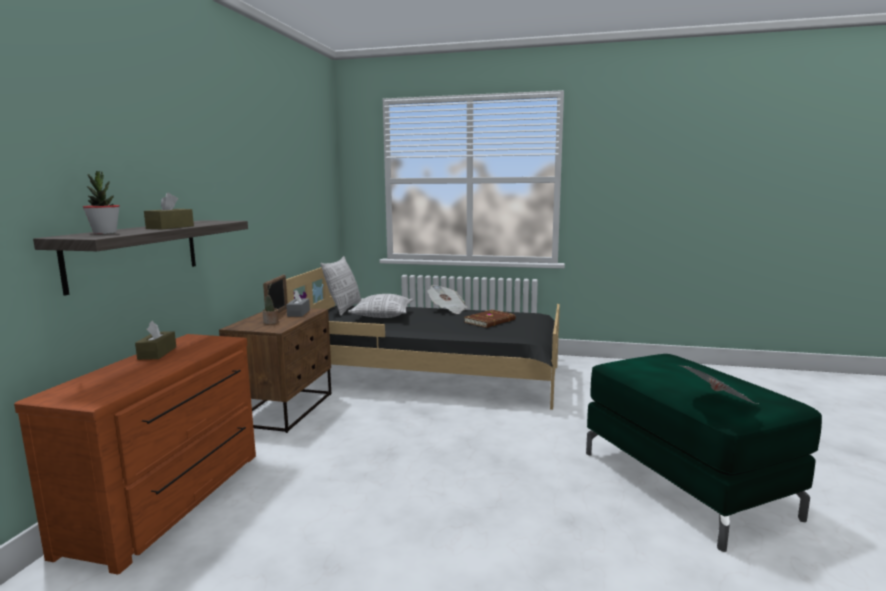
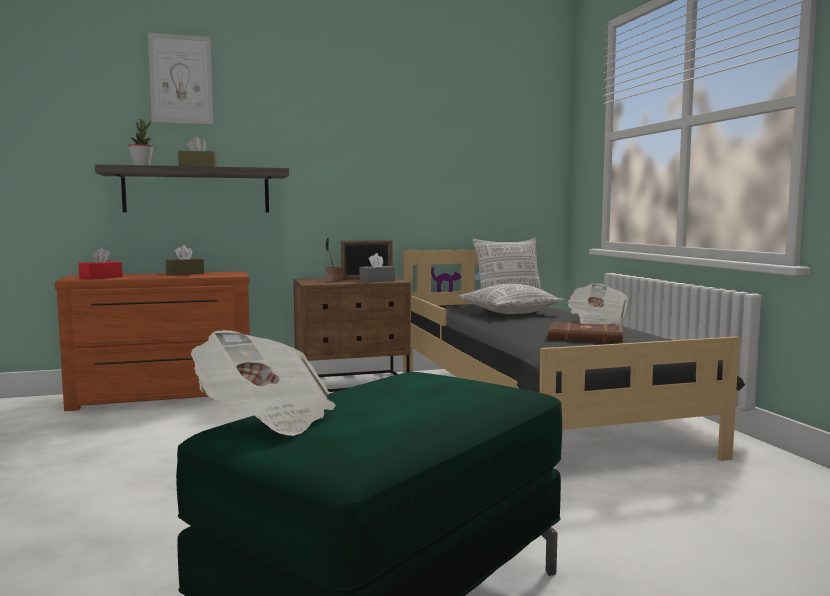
camera: 60 degrees right, 5 degrees down
(106, 116) = (181, 79): none -> picture
(112, 387) = (101, 277): none -> red tissue box

